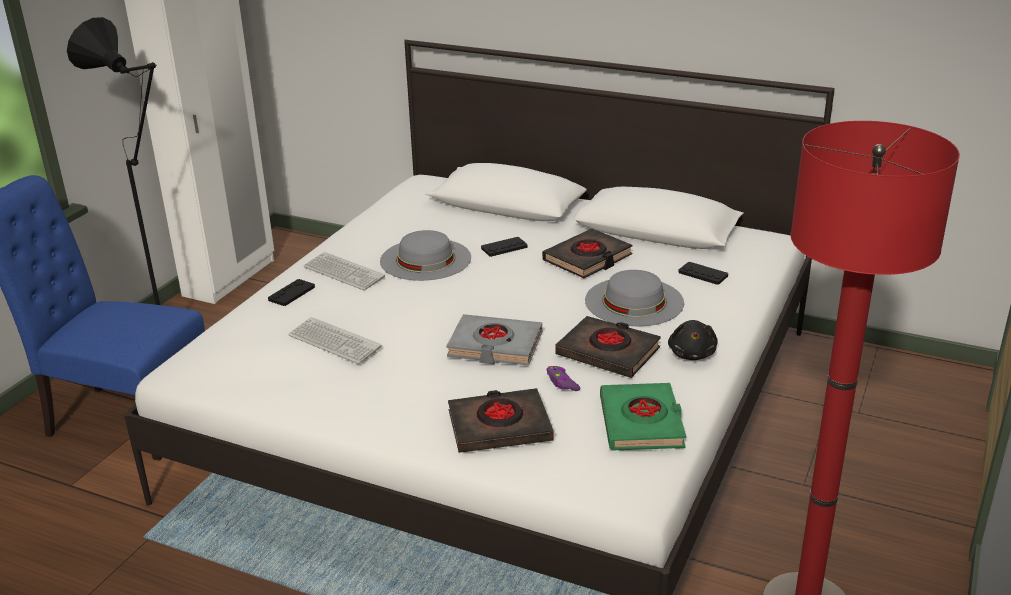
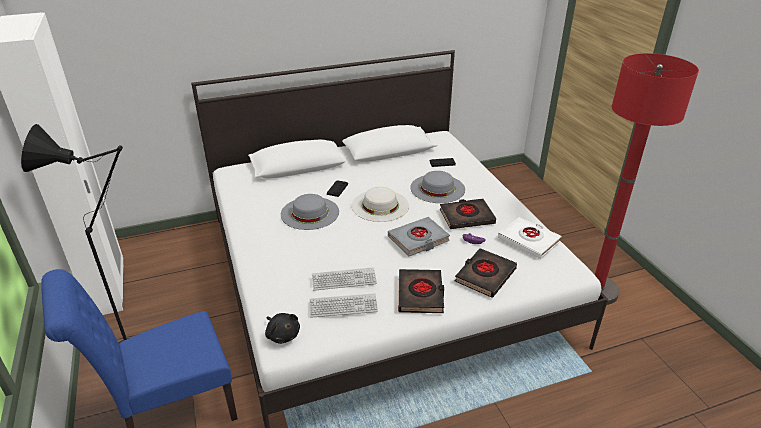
camera: 45 degrees left, 5 degrees up
(291, 293) = (269, 267): black game controller -> none
(343, 272) = (278, 241): keyboard -> keyboard (343, 306)
(519, 287) = (380, 205): none -> white hat
(587, 259) = (384, 177): black book -> black book (420, 294)
(642, 423) = (528, 241): green book -> white book
(692, 354) = (496, 201): black plush toy -> black plush toy (282, 335)

